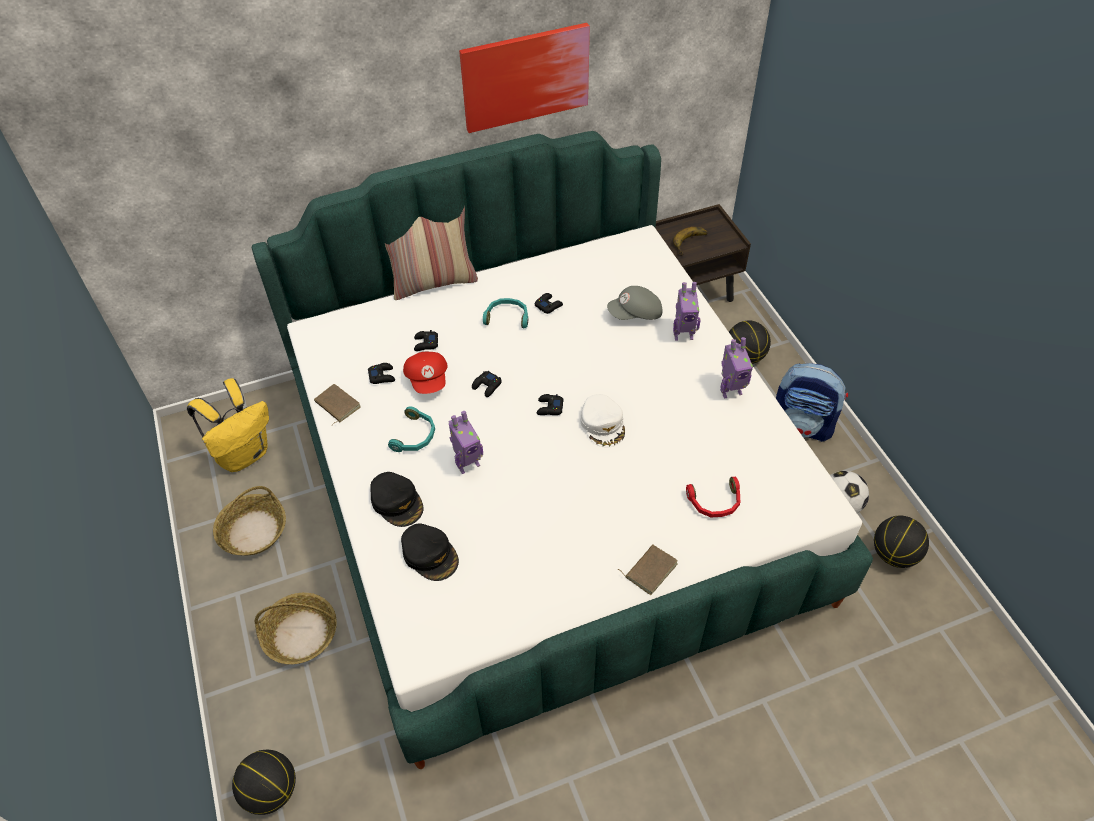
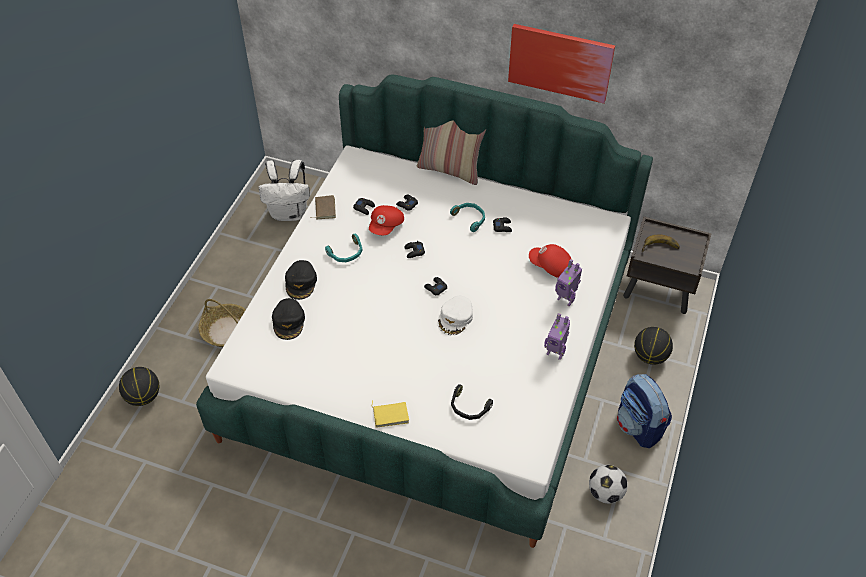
camera: 40 degrees right, 0 degrees up
(244, 454) = (289, 213): yellow backpack -> white backpack
(253, 531) = (255, 259): basket -> none
(467, 464) = (357, 288): toy robot -> none
(635, 314) = (550, 267): grey cap -> red cap
(650, 569) = (390, 414): brown book -> yellow book
(715, 503) = (468, 407): red headphones -> black headphones
(894, 554) = (607, 548): basketball -> none

